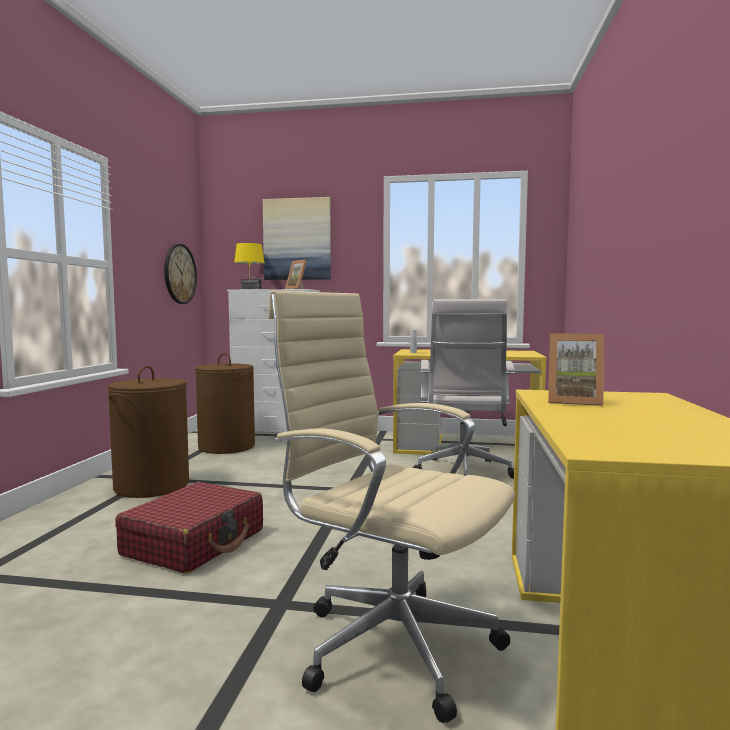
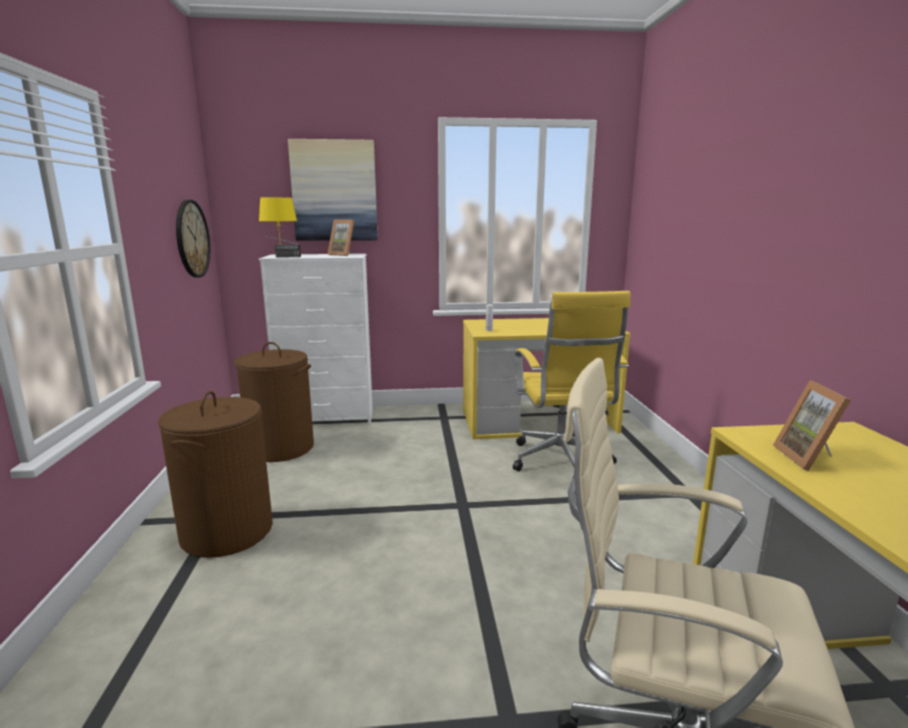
camera: 15 degrees left, 10 degrees up
(195, 542) = (342, 629): red suitcase -> none
(463, 473) = (561, 462): white office chair -> yellow office chair
(573, 401) = (810, 458): picture frame -> picture frame turned 90 degrees clockwise

